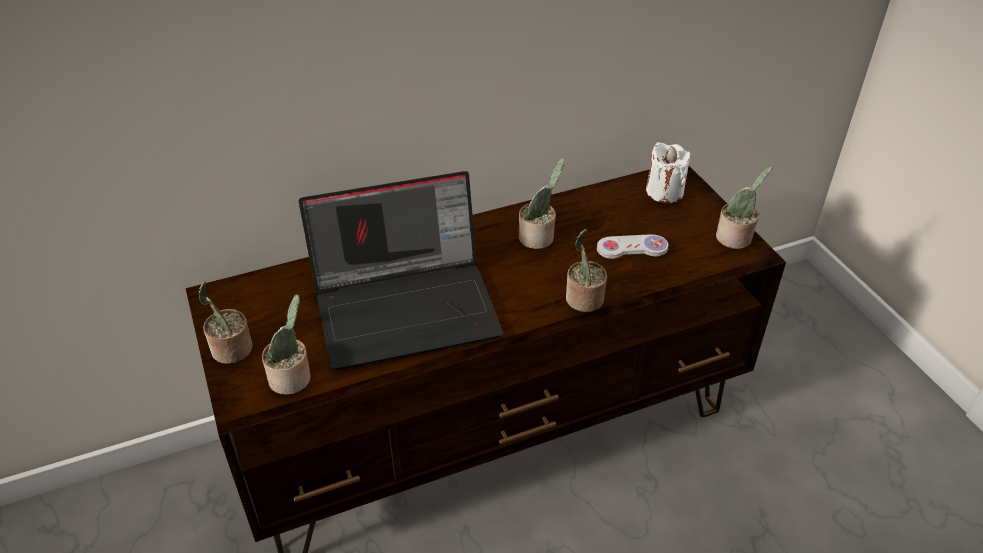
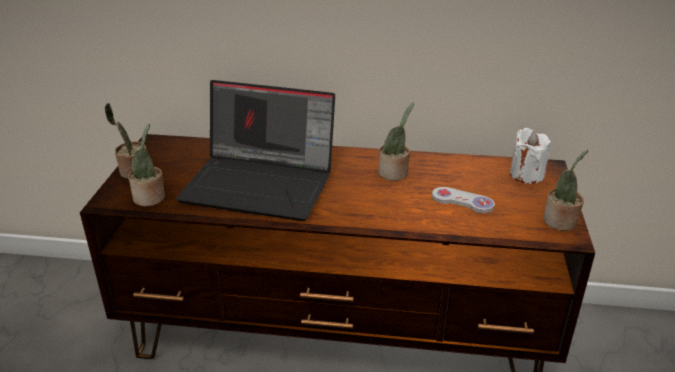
camera: 30 degrees right, 10 degrees down
(583, 300) = (390, 221): potted plant -> none

